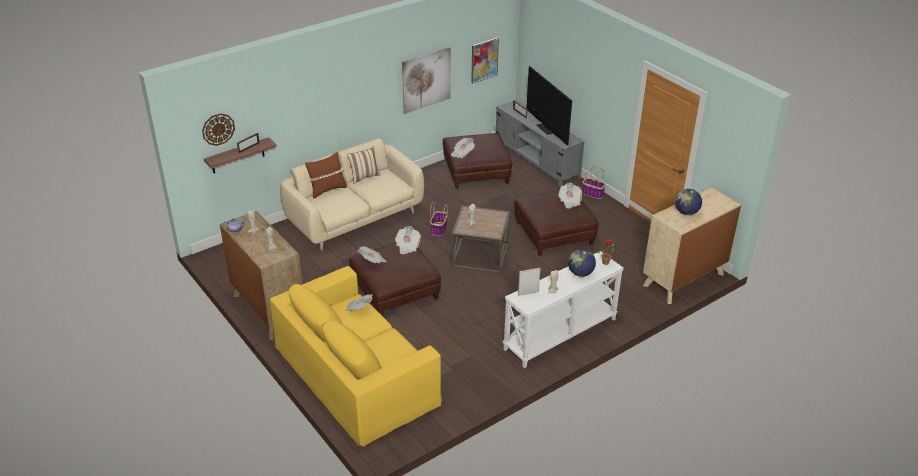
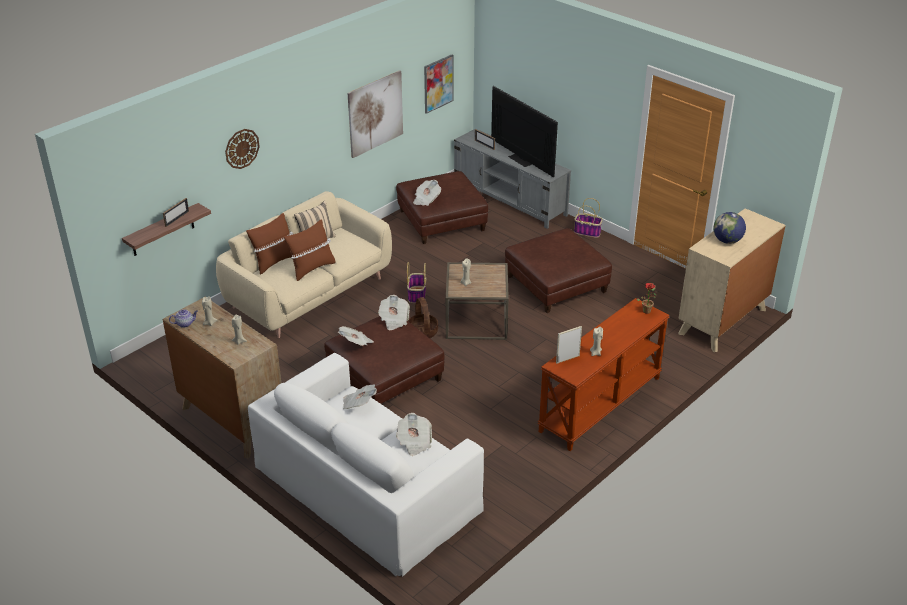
camera: 10 degrees left, 0 degrees up
(218, 129) = (137, 198): wall clock -> wall clock (242, 148)
(354, 198) = (311, 268): none -> brown pillow
(355, 374) = (366, 486): yellow sofa -> white sofa
(434, 259) = (422, 332): none -> basket
(560, 334) = (601, 405): white console table -> brown console table
(569, 201) = (572, 243): newspaper -> newspaper (414, 442)
(580, 273) = (622, 327): globe -> none

